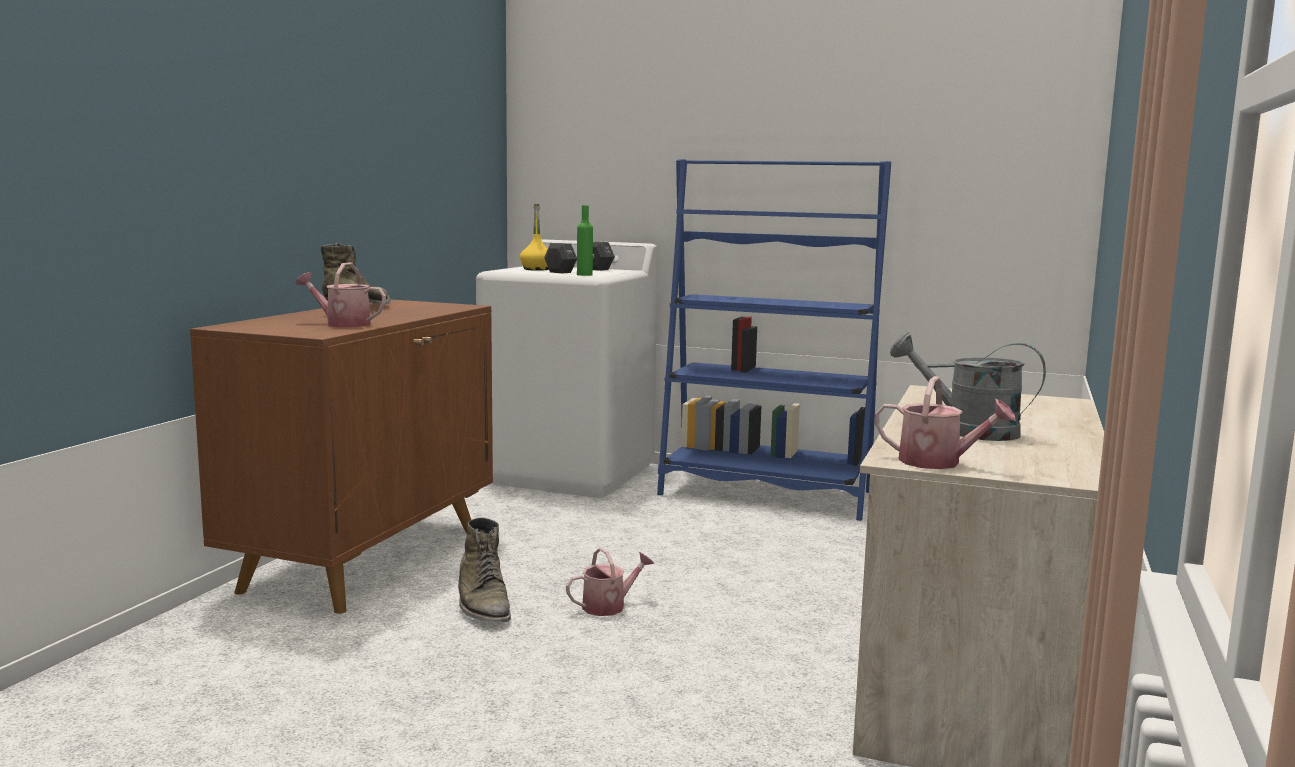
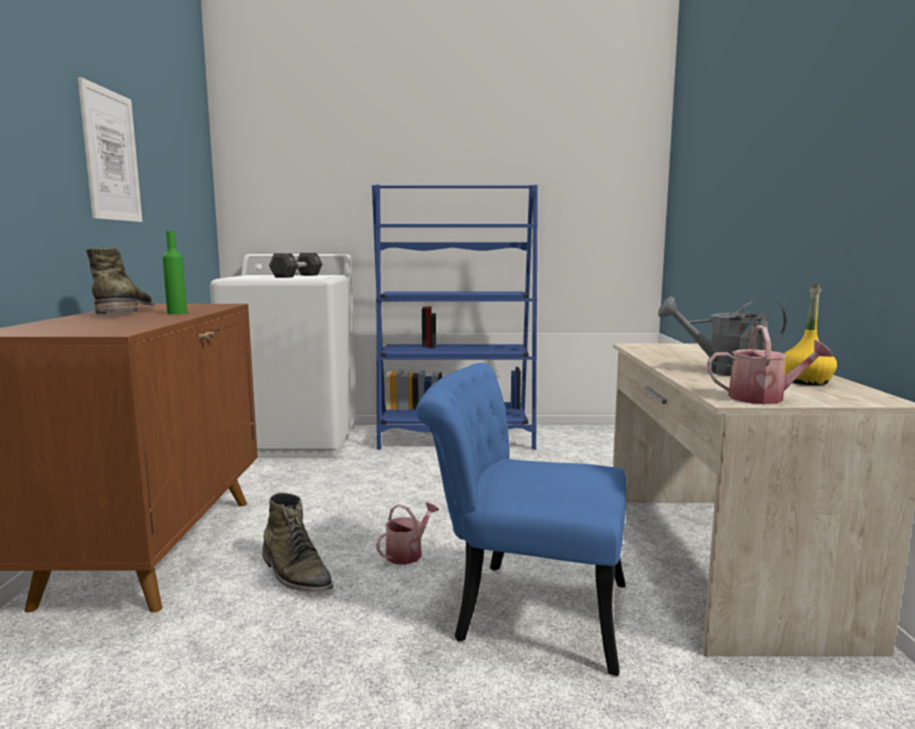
camera: 20 degrees left, 0 degrees up
(342, 324) = (129, 323): watering can -> none
(369, 140) = (111, 155): none -> picture
(536, 269) = (259, 276): yellow bottle -> yellow bottle (805, 381)
(584, 275) = (308, 278): green bottle -> green bottle (177, 313)
(690, 677) = (523, 609): none -> blue chair

